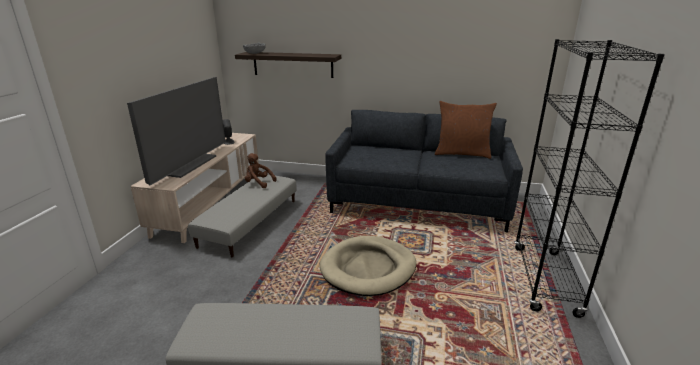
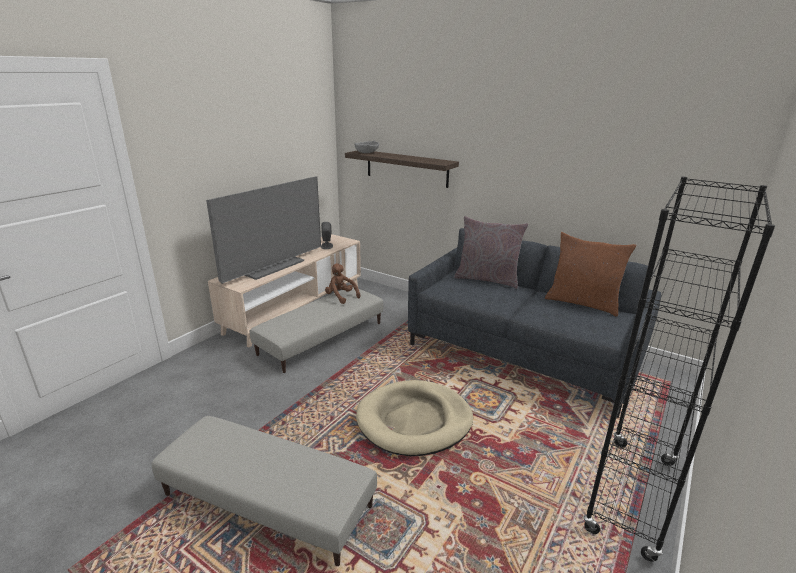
camera: 20 degrees right, 0 degrees up
(383, 148) = (487, 279): none -> grey pillow

